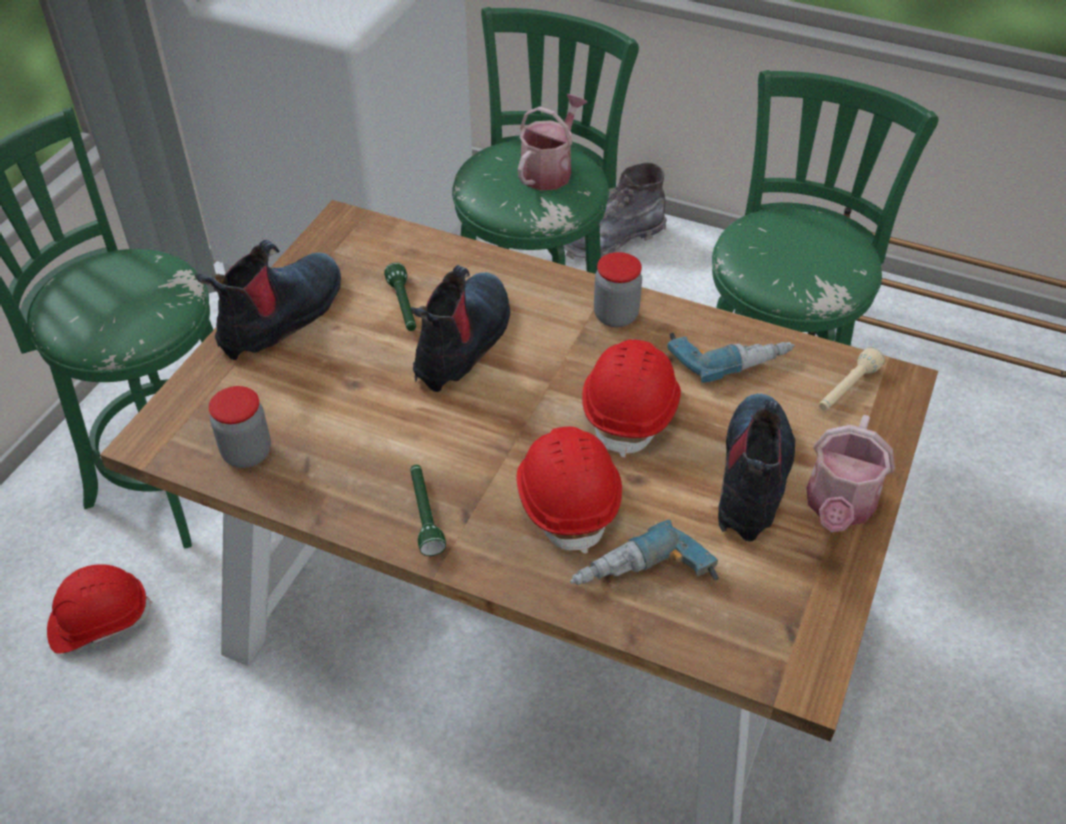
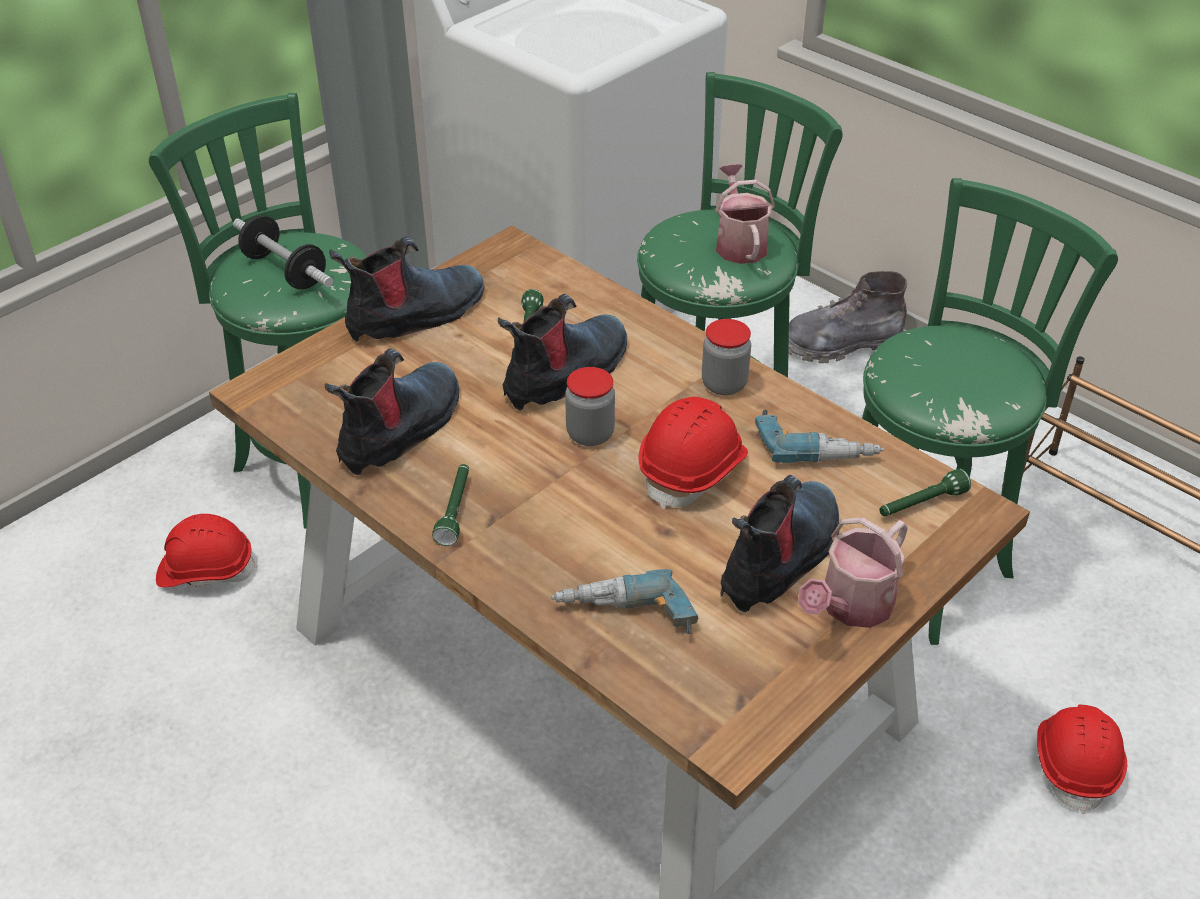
camera: 20 degrees right, 5 degrees down
(111, 299) = (285, 271): none -> dumbbell
(247, 453) = (329, 421): jar -> jar (590, 434)
(327, 443) = (401, 430): none -> boot
(549, 170) = (739, 243): watering can -> watering can turned 60 degrees counterclockwise
(568, 499) = (591, 531): red hard hat -> red hard hat (1075, 765)
(846, 389) = (921, 504): beige flashlight -> green flashlight

